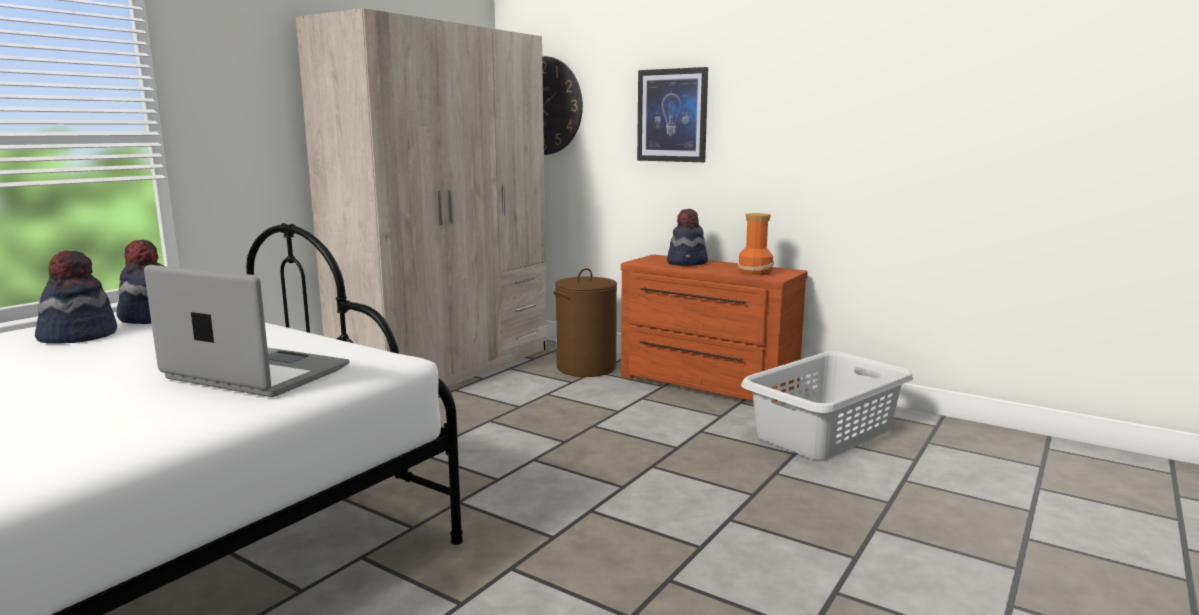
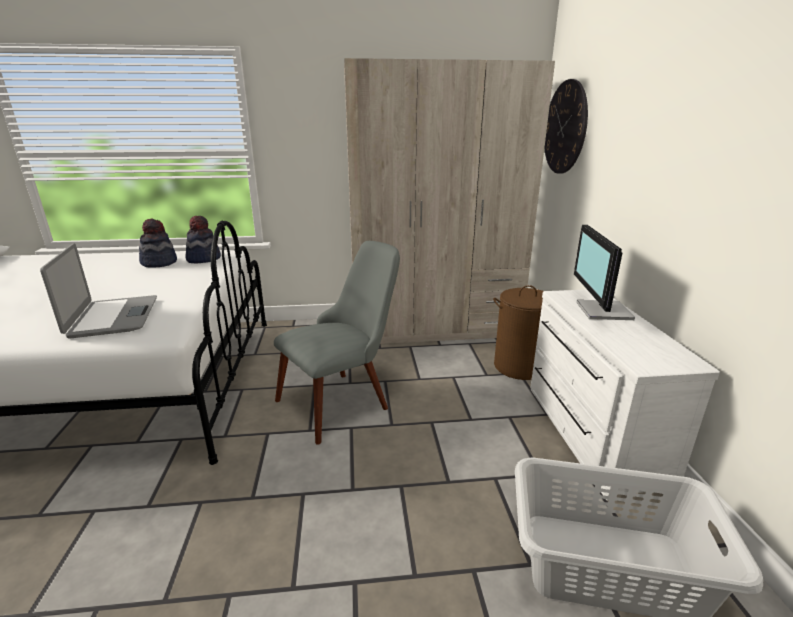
camera: 50 degrees right, 10 degrees up
(479, 448) = (343, 399): none -> grey chair
(672, 115) = (644, 147): picture -> none
(687, 263) = (601, 311): hat -> monitor
(705, 384) = (588, 432): brown dresser -> white dresser
(755, 272) = (640, 350): vase -> none

